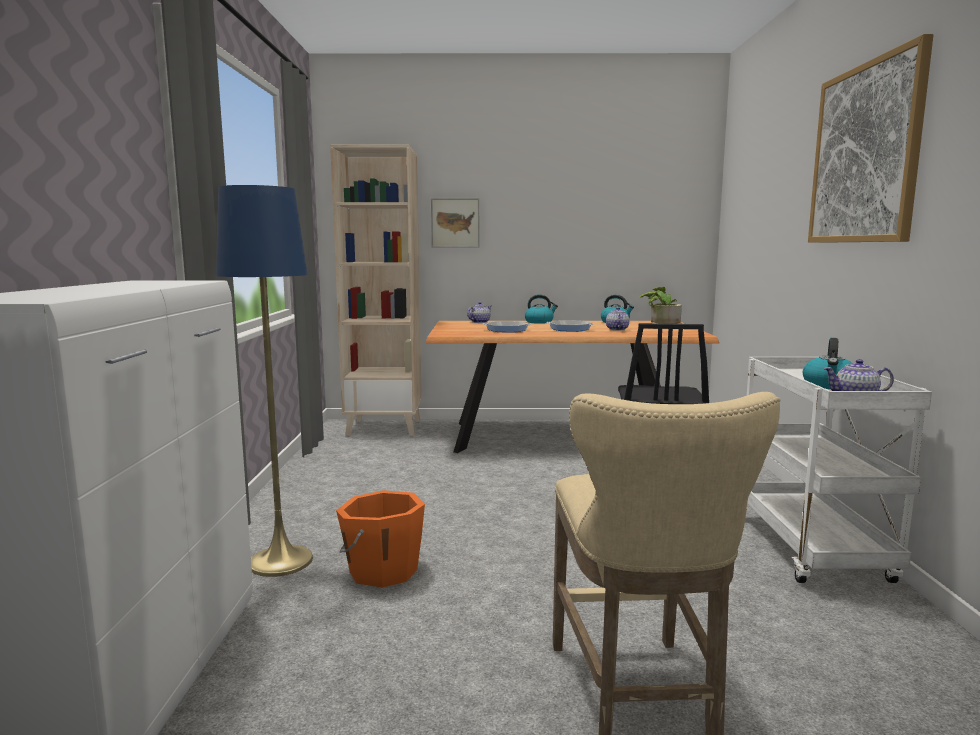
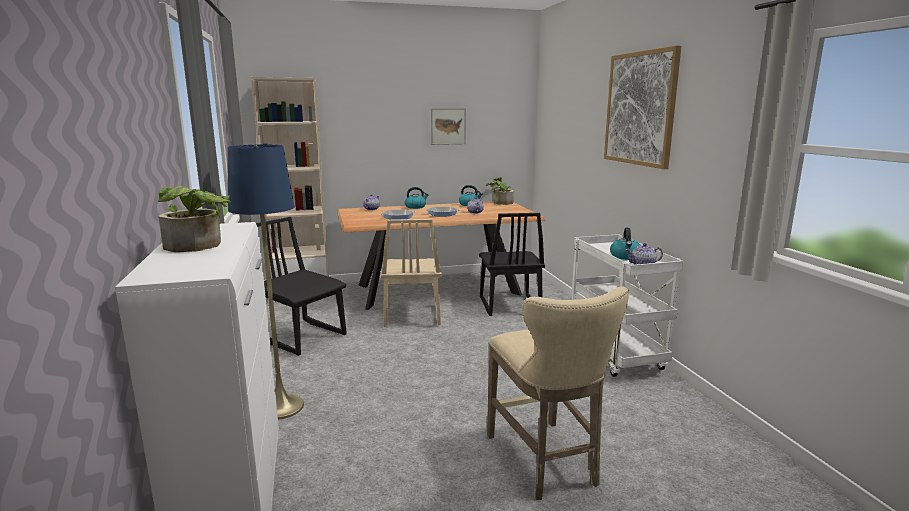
camera: 15 degrees left, 5 degrees up
(97, 288) = (198, 246): none -> potted plant
(357, 477) = (303, 337): none -> black chair
(382, 570) = (357, 403): orange bucket -> none
(455, 223) = (347, 133): picture -> picture (448, 126)
(510, 465) = (411, 316): none -> beige chair

